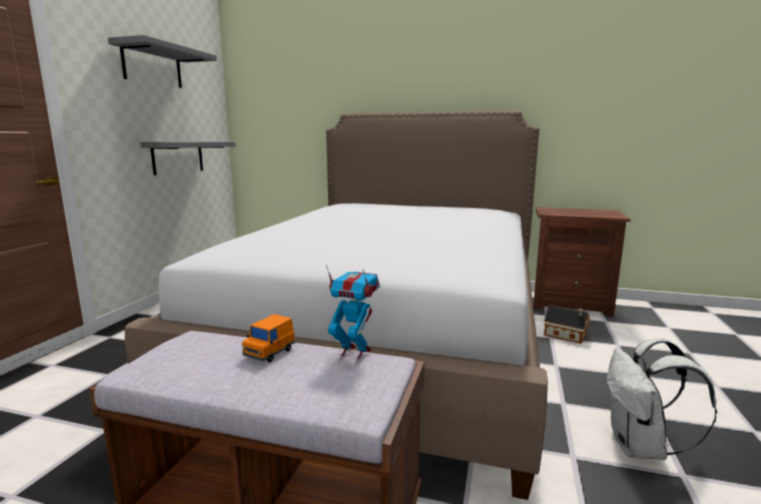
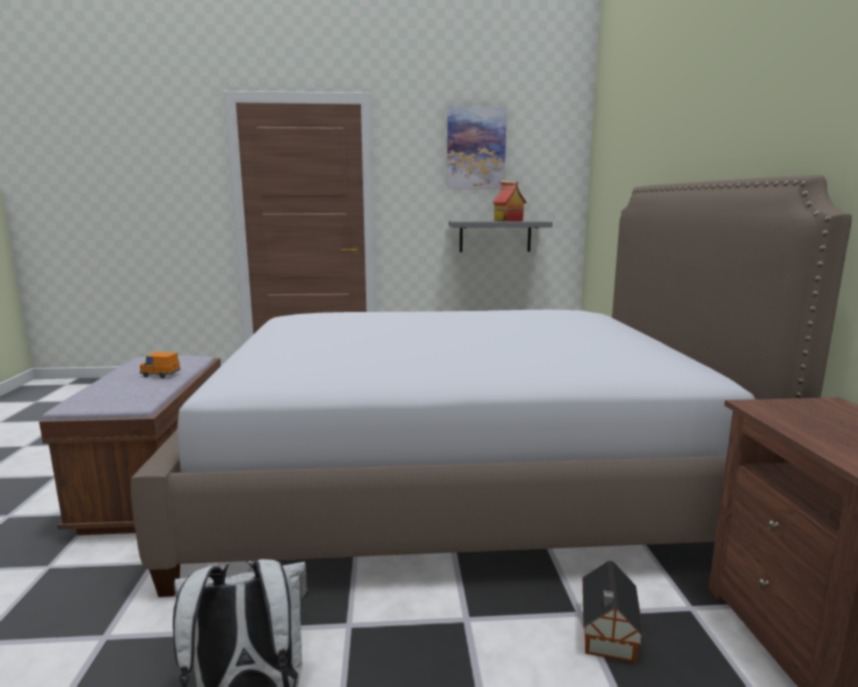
camera: 70 degrees right, 0 degrees up
(152, 66) = (476, 148): grey shelf -> picture
(198, 141) = (507, 221): none -> toy house
(355, 352) = (156, 392): toy robot -> none

